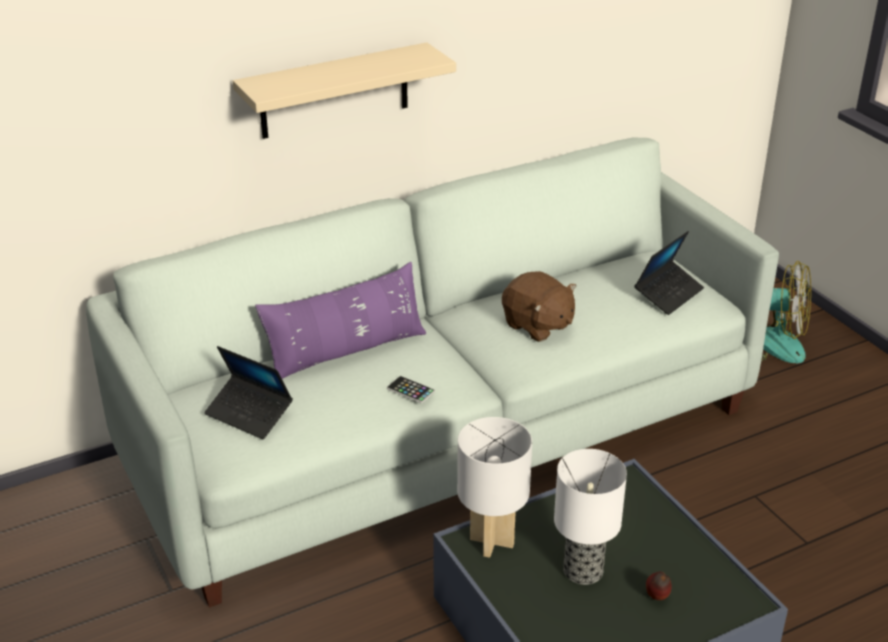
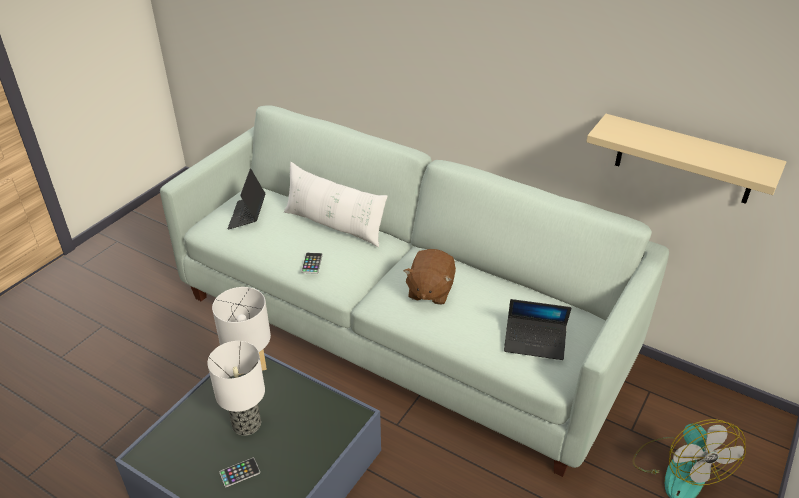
camera: 60 degrees right, 5 degrees up
(334, 91) = (422, 64): beige shelf -> beige shelf (684, 160)
(346, 352) = (334, 225): purple pillow -> white pillow
(657, 597) = (240, 472): apple -> phone

